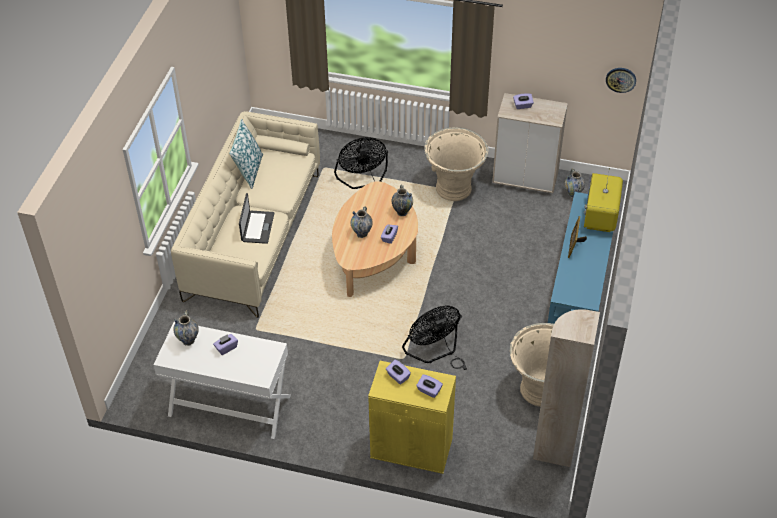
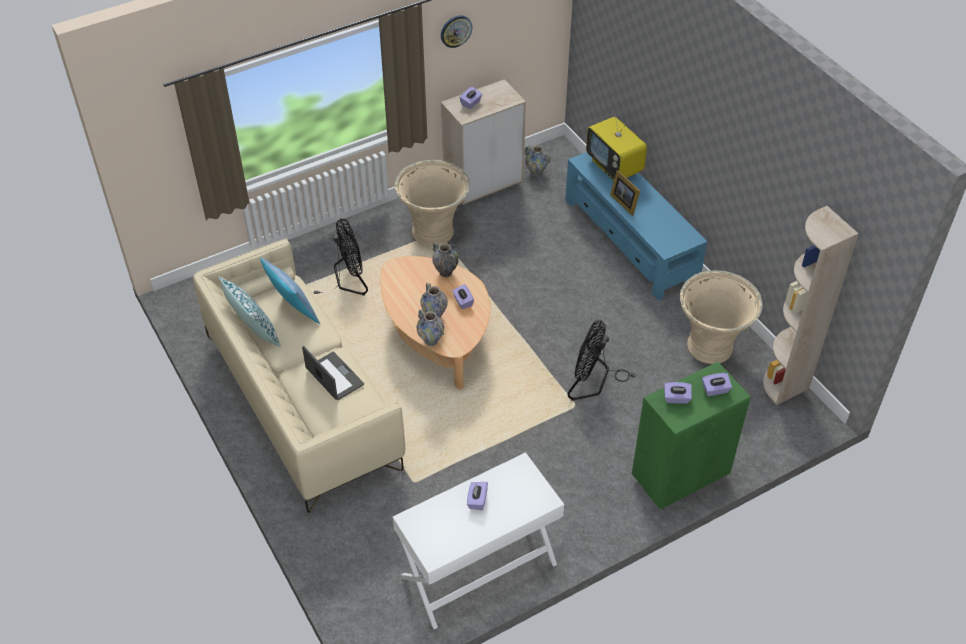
camera: 45 degrees left, 0 degrees up
(188, 340) = (432, 523): vase -> vase (431, 341)
(283, 173) = (293, 311): none -> pillow
(366, 181) = (346, 277): black fan -> black fan turned 135 degrees clockwise
(410, 451) = (679, 478): yellow cabinet -> green cabinet
(621, 79) = (547, 26): wall clock -> wall clock (455, 31)

